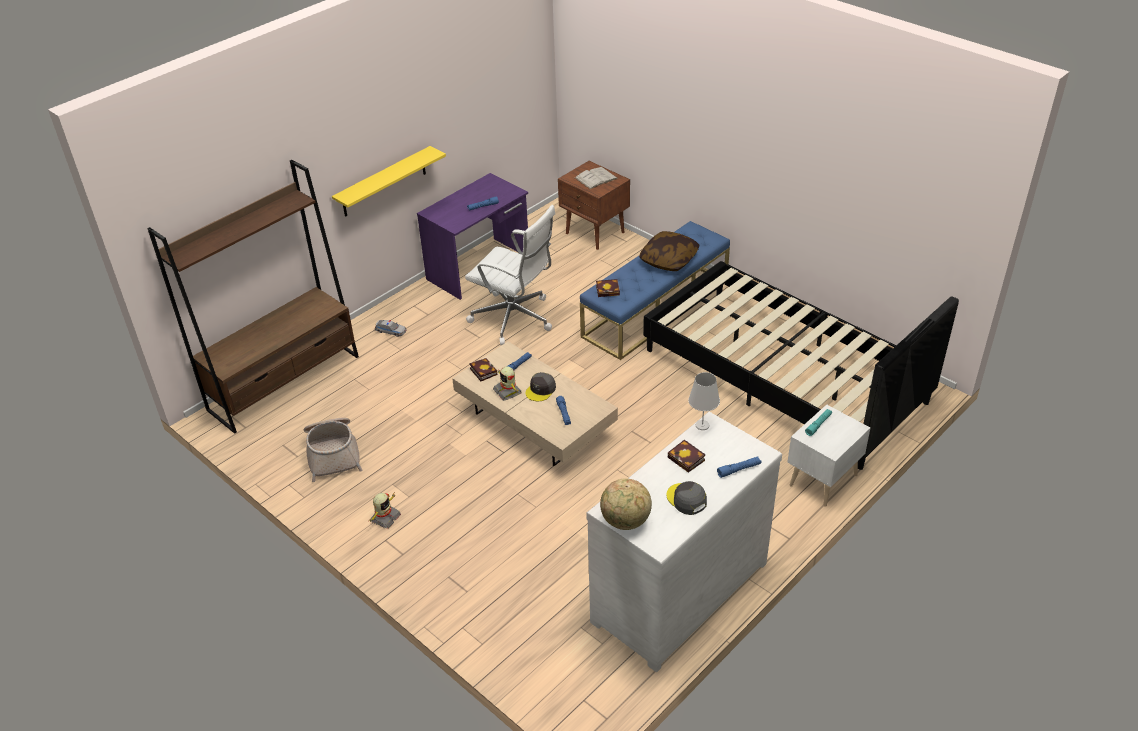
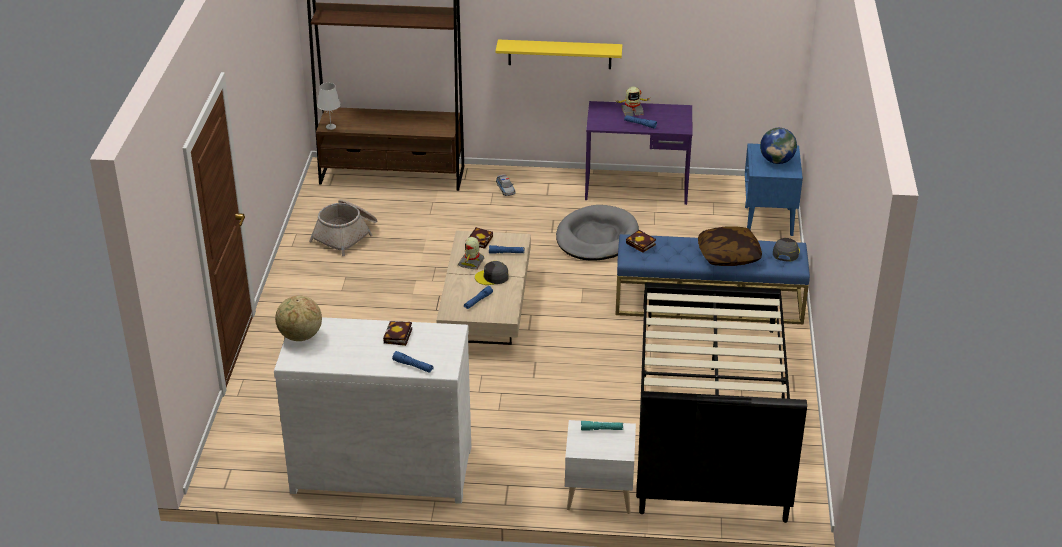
camera: 50 degrees right, 5 degrees down
(385, 518) = (309, 291): toy robot -> toy robot (632, 111)
(515, 319) = (596, 237): white office chair -> grey dog bed
(595, 233) = (768, 221): brown nightstand -> blue nightstand
(596, 178) = (776, 161): white book -> globe
(686, 499) = (352, 354): grey cap -> grey cap (785, 252)
(702, 425) = (446, 328): white table lamp -> white table lamp (331, 127)

